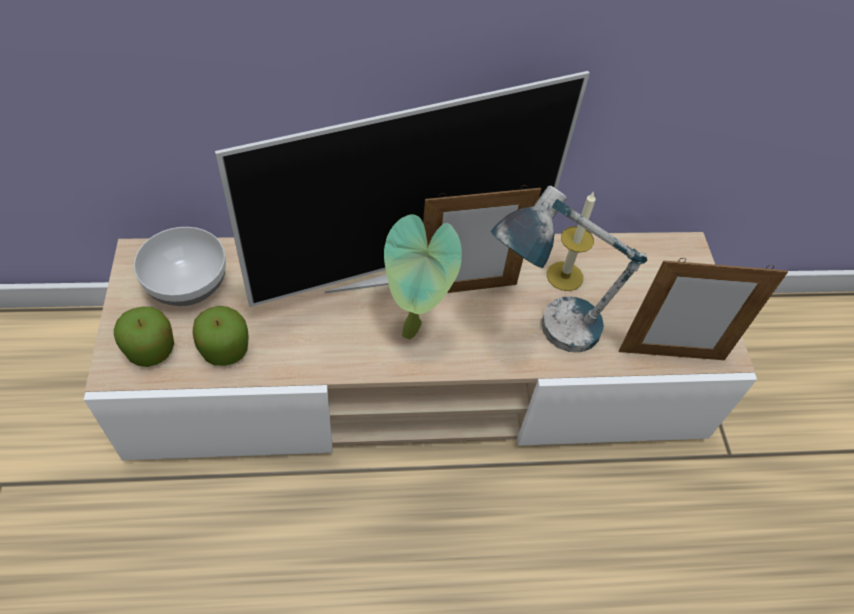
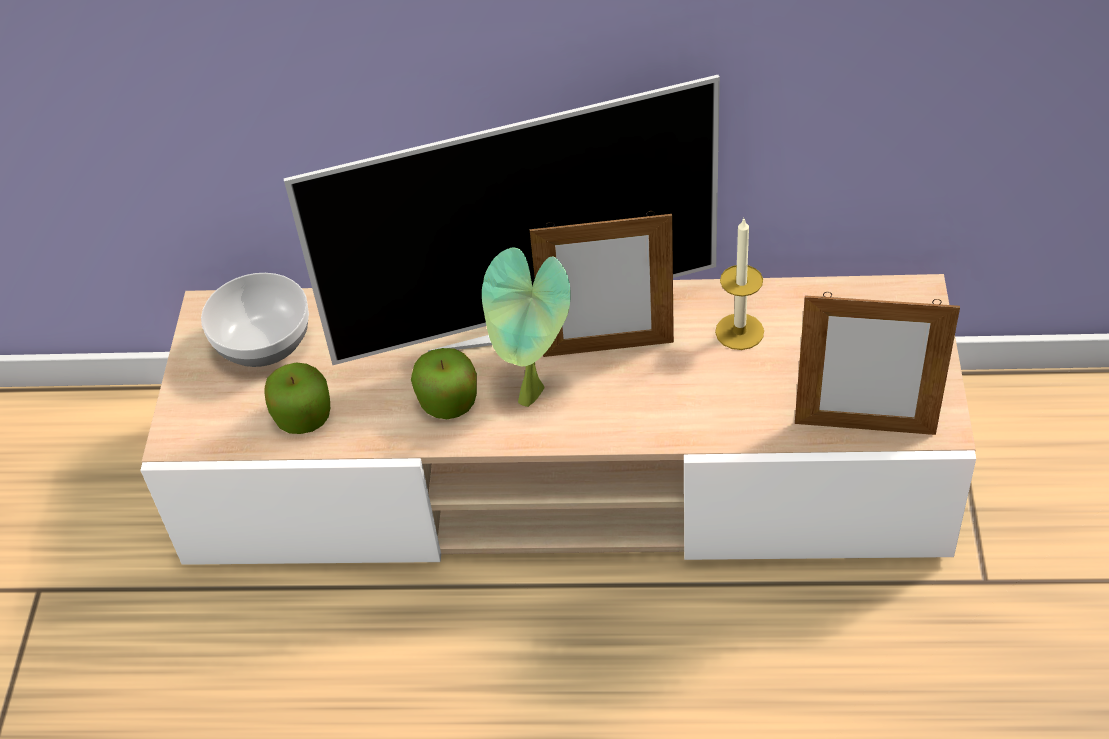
camera: 15 degrees right, 5 degrees down
(150, 349) = (217, 416): apple -> apple (448, 401)
(544, 330) = (701, 397): table lamp -> none

